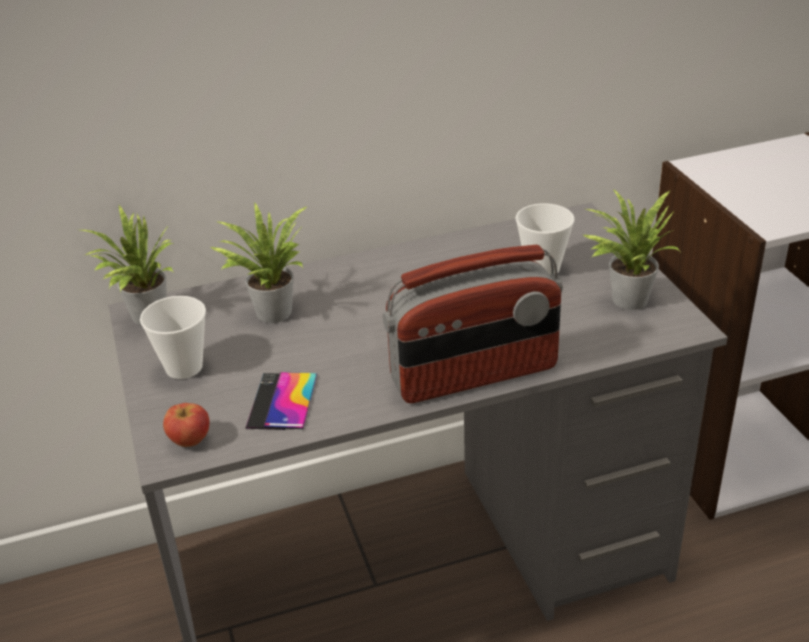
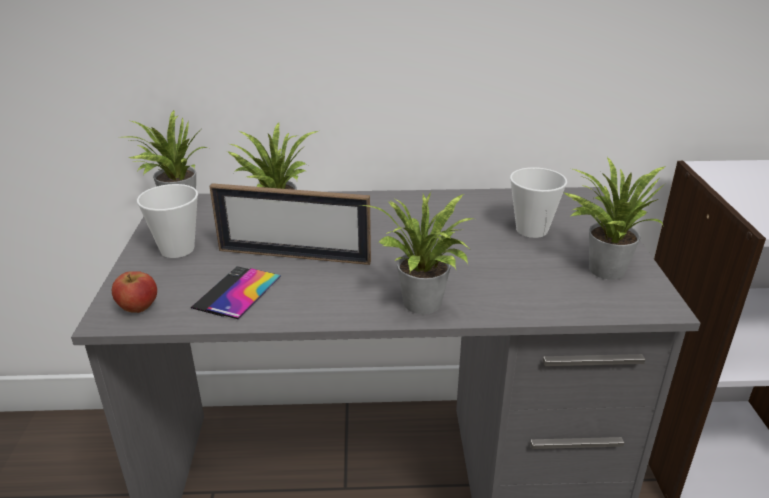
camera: 15 degrees right, 5 degrees down
(316, 348) = (294, 256): none -> picture frame
(474, 375) = (423, 306): radio -> potted plant

